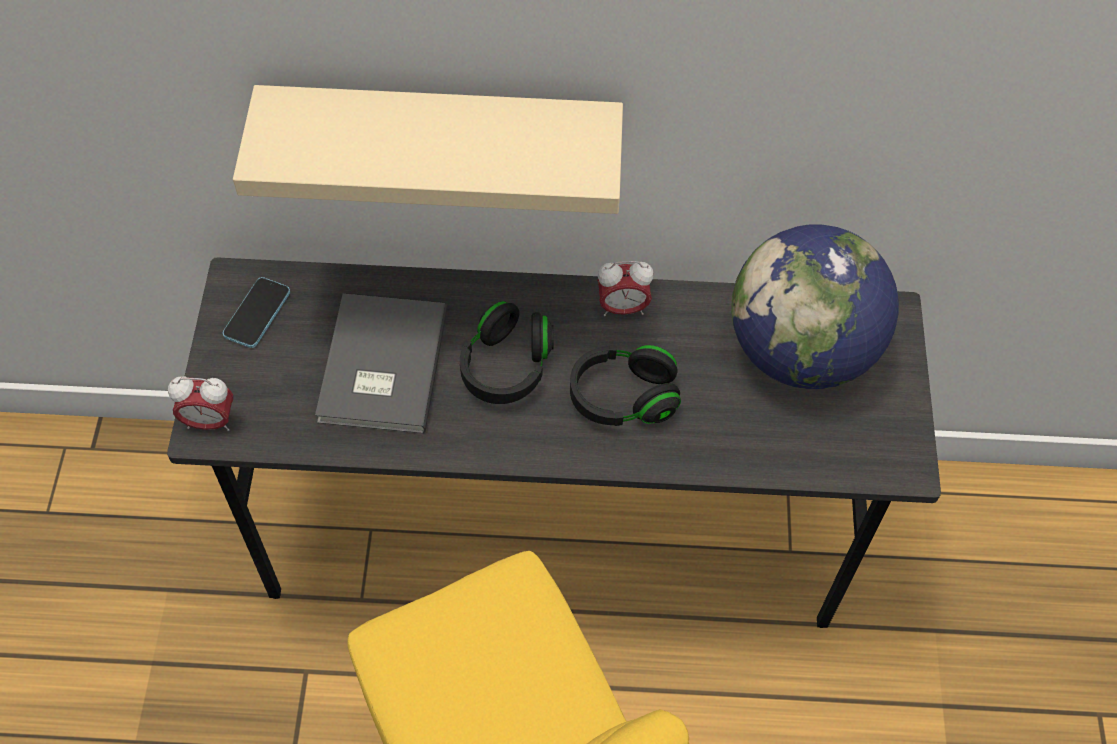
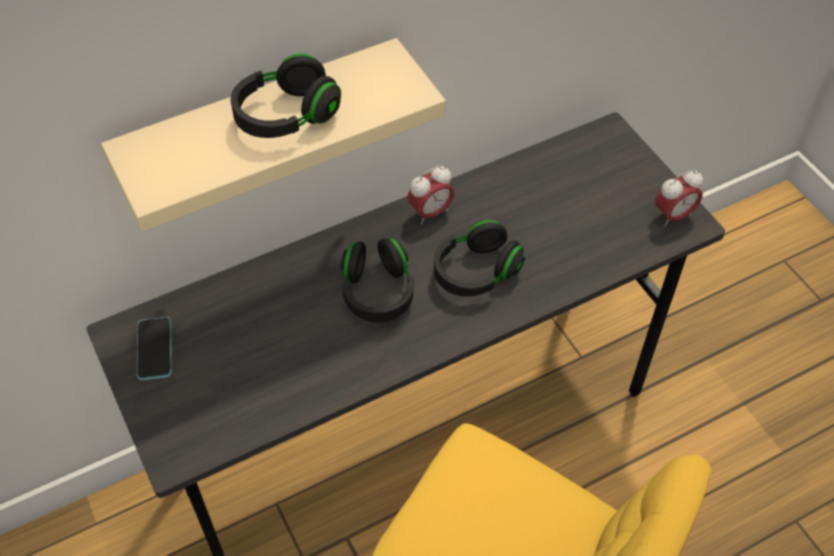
camera: 30 degrees left, 5 degrees down
(210, 421) = (173, 448): alarm clock -> alarm clock (673, 216)
(379, 367) = (281, 340): grey book -> none
(444, 139) = (286, 116): none -> black headphones
(800, 351) = (570, 183): globe -> none

